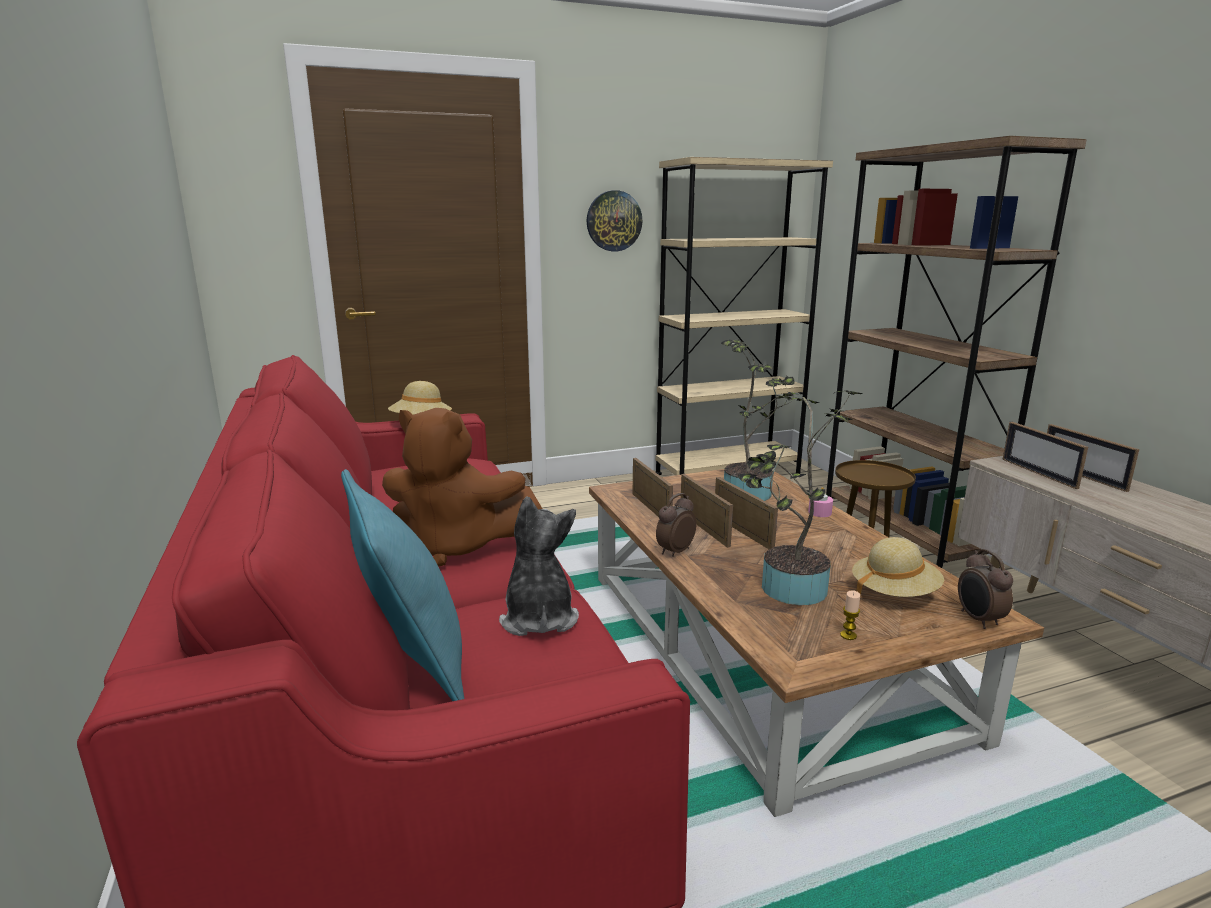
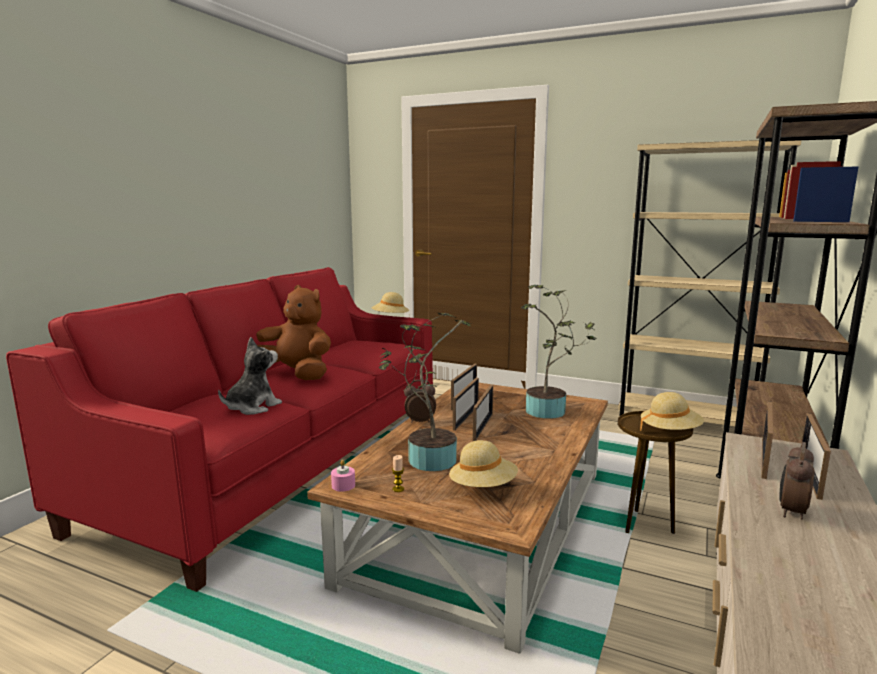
camera: 45 degrees right, 5 degrees down
(413, 665) = (187, 405): turquoise pillow -> none
(457, 546) = (296, 374): brown plush toy -> brown plush toy turned 150 degrees clockwise
(613, 221) = (603, 197): wall clock -> none
(819, 512) = (564, 436): pink candle -> pink candle (343, 485)
(892, 476) = (670, 432): none -> beige hat
(978, 619) = (495, 522): alarm clock -> alarm clock (791, 512)

